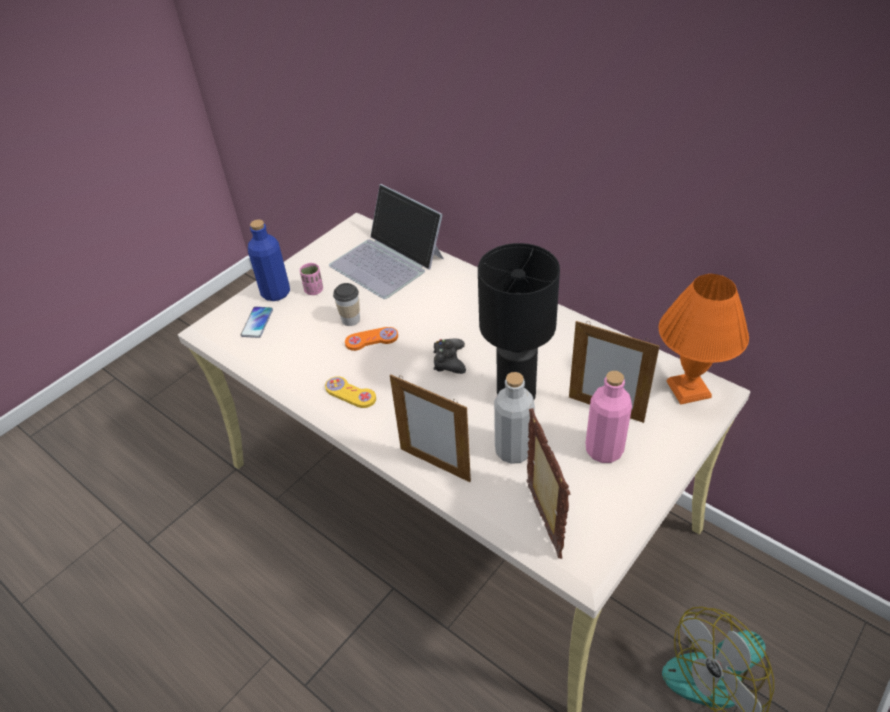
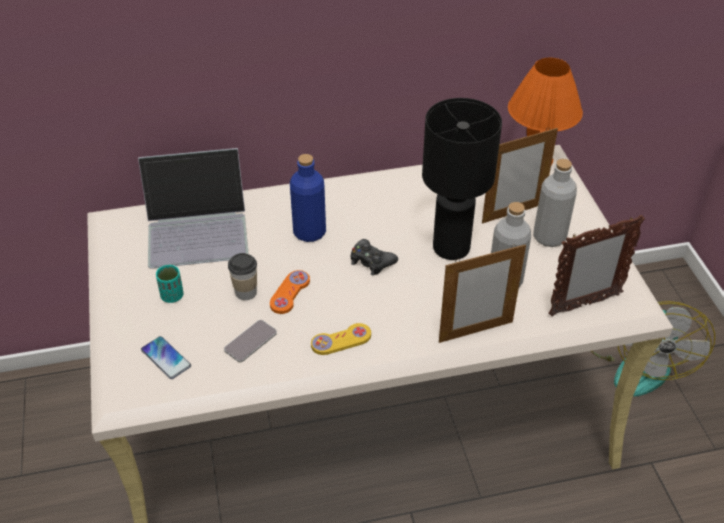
camera: 55 degrees left, 0 degrees up
(276, 293) = (139, 324): blue bottle -> blue bottle (309, 232)
(306, 350) = (250, 341): none -> phone
(314, 290) = (172, 296): pink cup -> turquoise cup
(543, 521) = (584, 305): picture frame -> picture frame turned 135 degrees clockwise
(604, 450) = (549, 237): pink bottle -> grey bottle

